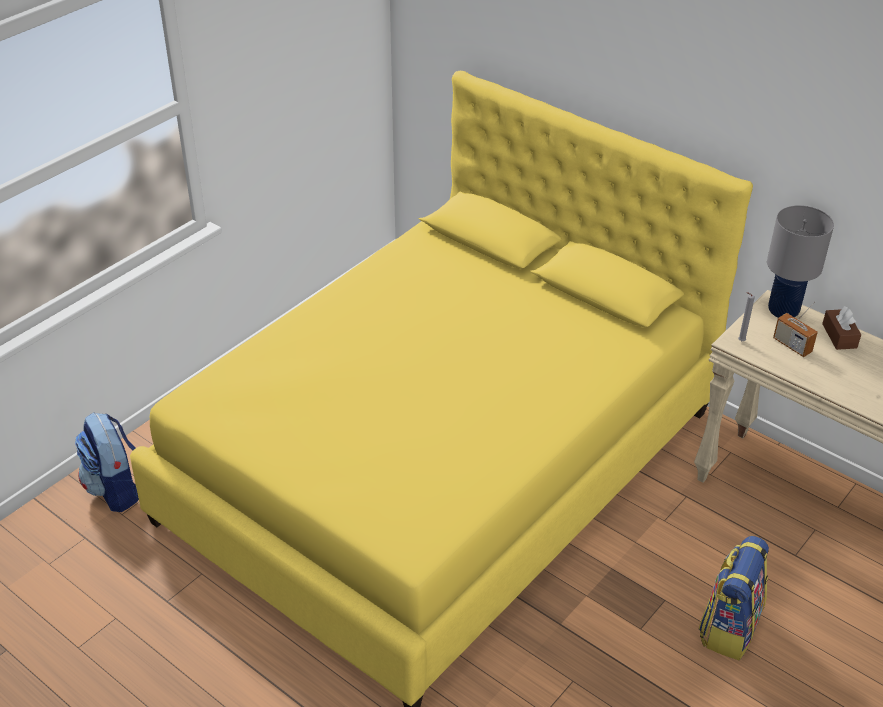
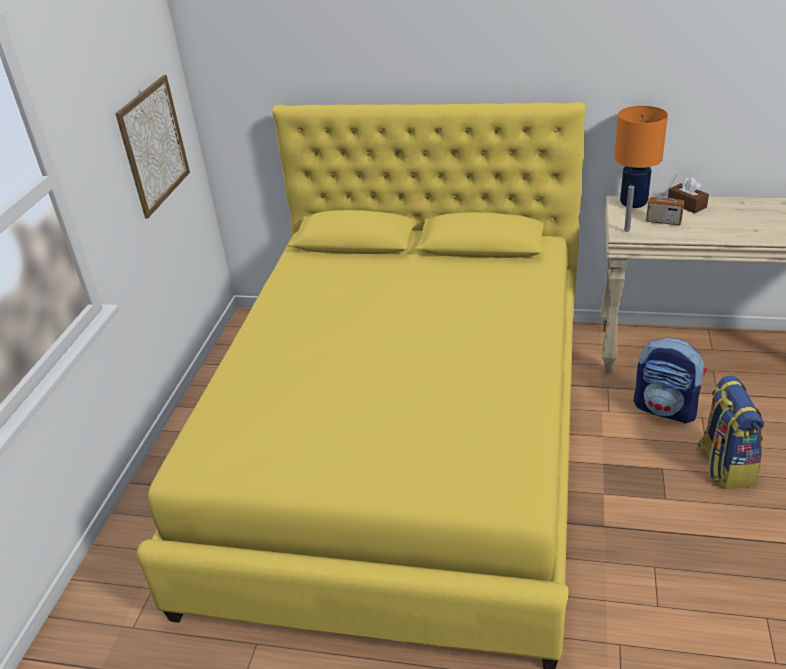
camera: 25 degrees left, 5 degrees down
(117, 489) = (112, 606): backpack -> backpack (666, 409)
(321, 77) = (153, 144): none -> picture
(783, 312) = (633, 204): grey table lamp -> orange table lamp

